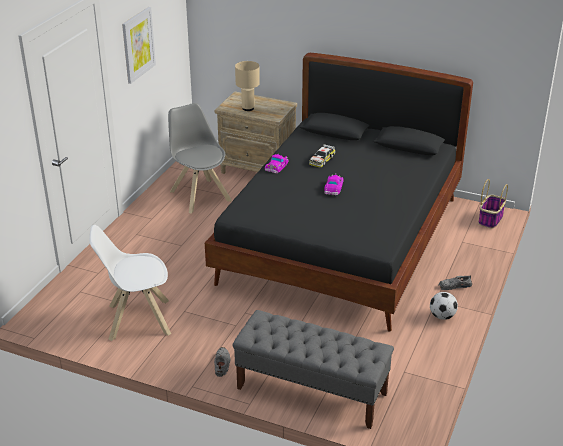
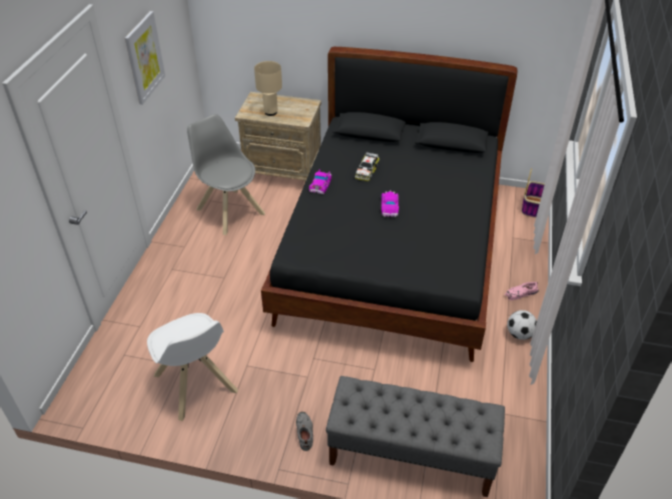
camera: 10 degrees left, 10 degrees up
(136, 320) = (196, 385): white chair -> white chair turned 105 degrees counterclockwise
(454, 286) = (520, 293): grey shoe -> pink shoe

